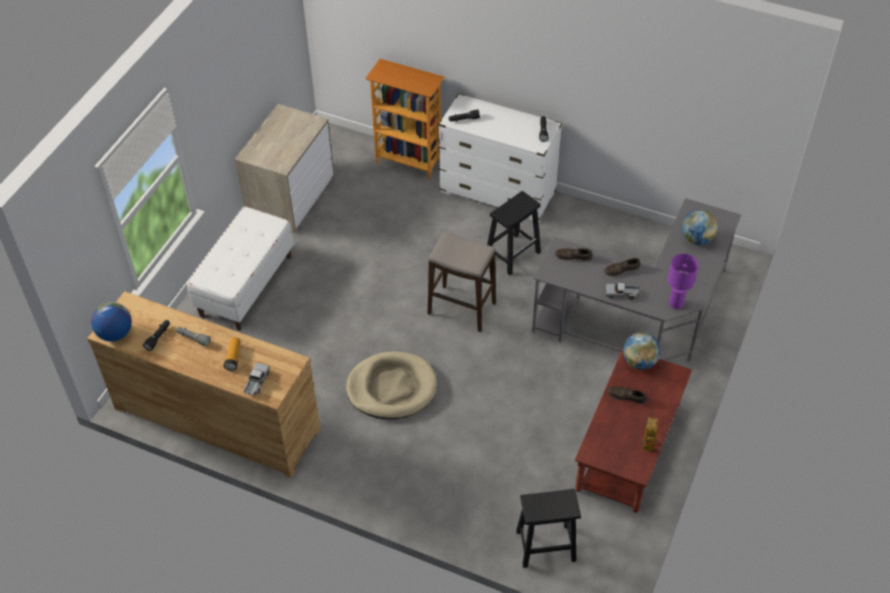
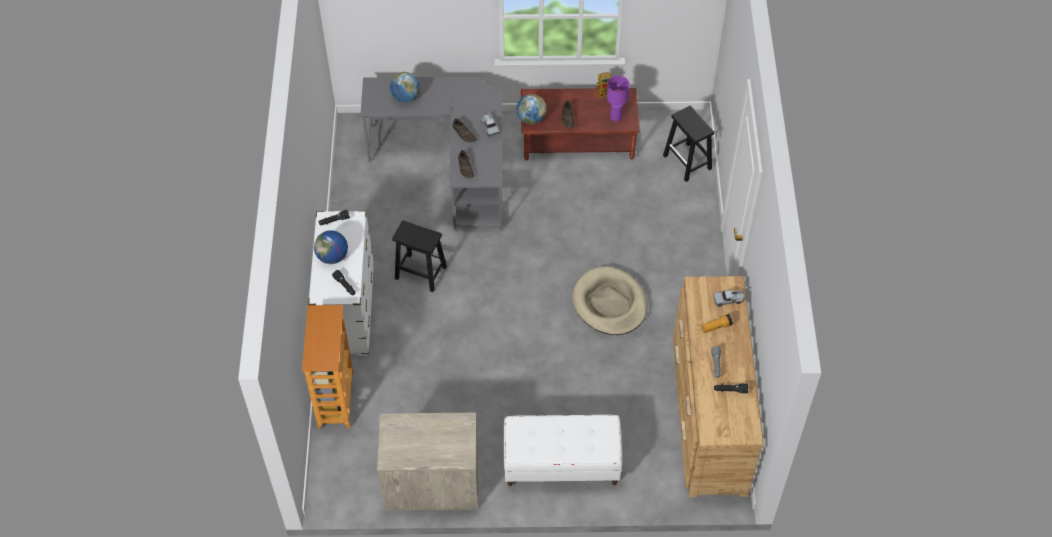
camera: 115 degrees left, 5 degrees up
(115, 334) = (746, 424): globe -> globe (332, 257)
(461, 308) = (501, 287): stool -> none
(675, 304) = (482, 93): purple table lamp -> purple table lamp (616, 117)

